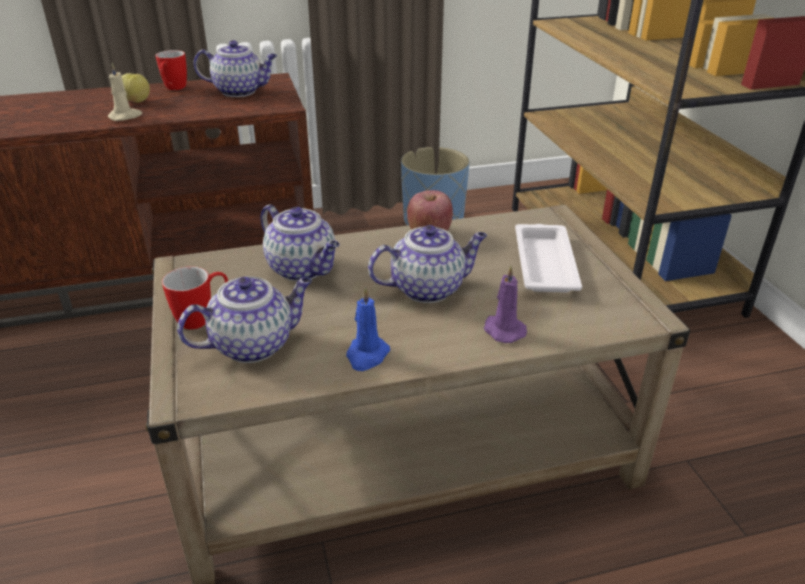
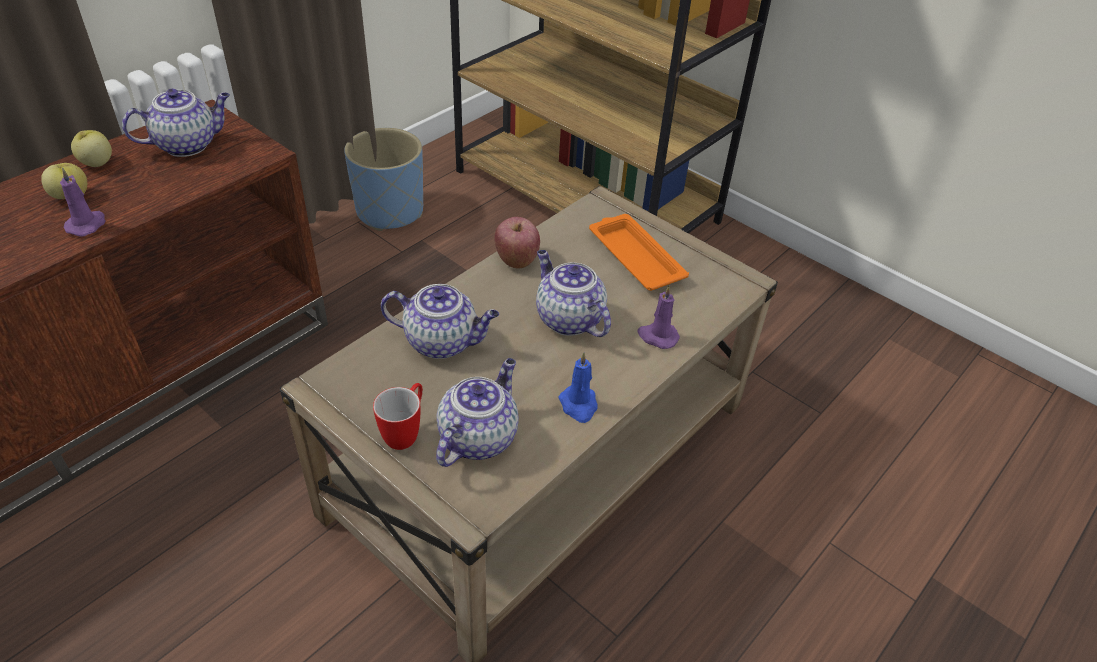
camera: 35 degrees left, 10 degrees up
(126, 116) = (87, 225): beige candle -> purple candle
(173, 89) = (97, 163): mug -> apple
(428, 288) = (568, 319): teapot -> teapot turned 75 degrees counterclockwise
(544, 263) = (634, 257): white tray -> orange tray

